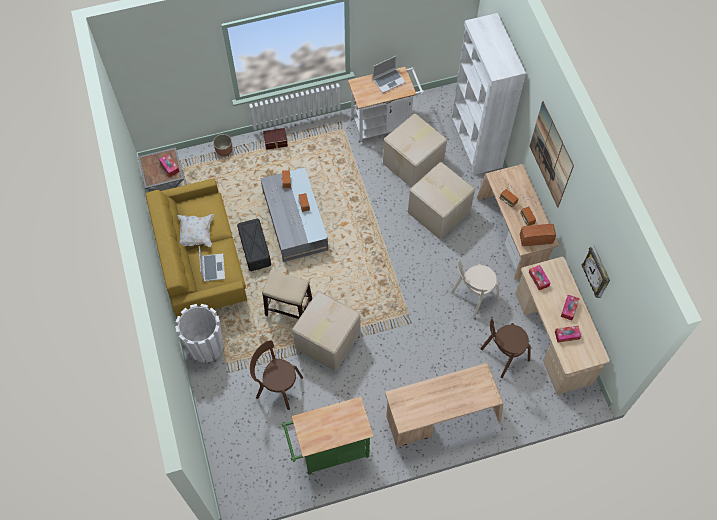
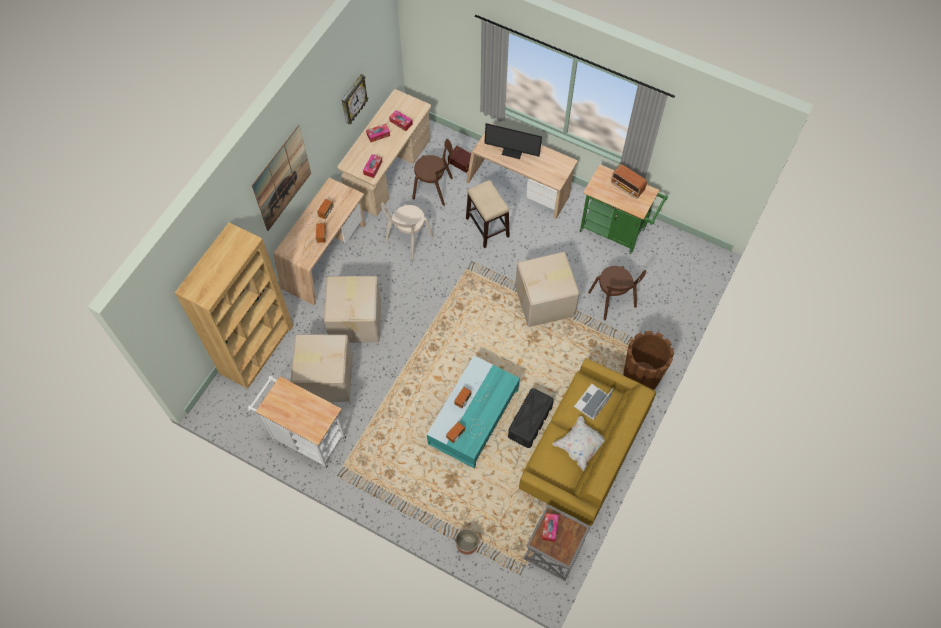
camera: 135 degrees left, 0 degrees up
(206, 346) = (641, 376): white planter -> brown planter
(275, 142) = (413, 509): brown storage box -> brown storage box (462, 161)
(289, 308) = (549, 349): stool -> stool (487, 227)
(295, 221) = (473, 417): grey coffee table -> turquoise coffee table
(389, 80) = (286, 410): laptop -> none
(458, 393) = (512, 150): none -> monitor
(473, 297) = (407, 240): beige chair -> beige chair turned 120 degrees clockwise
(476, 143) = (257, 349): white bookcase -> brown bookcase
(535, 240) = (340, 193): radio -> radio (627, 188)

